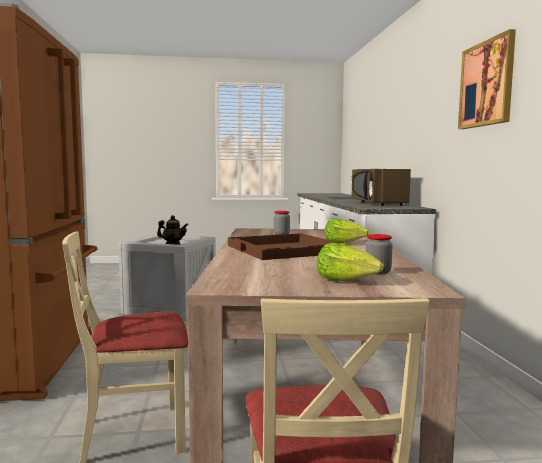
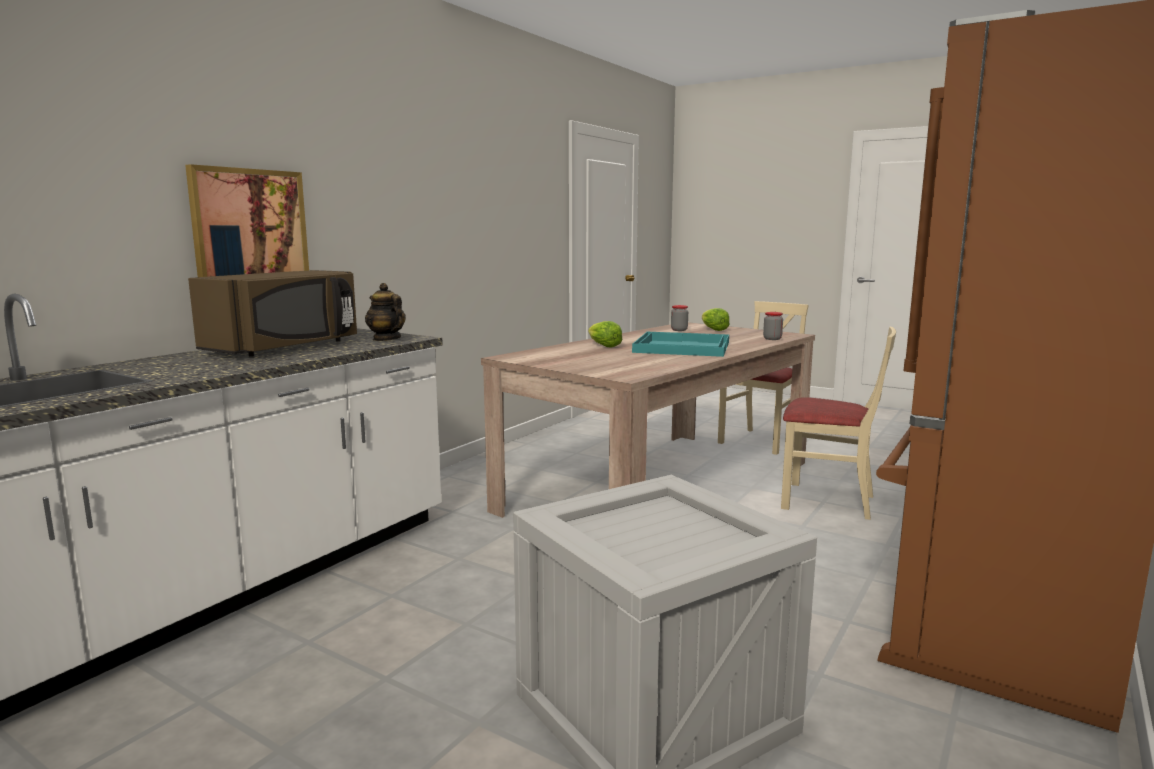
camera: 140 degrees left, 5 degrees up
(173, 244) = (662, 517): teapot -> teapot (386, 339)
(281, 234) = (616, 362): jar -> jar (772, 339)
(285, 249) = (681, 347): brown tray -> turquoise tray
(486, 84) = (421, 163): picture -> picture (250, 230)

